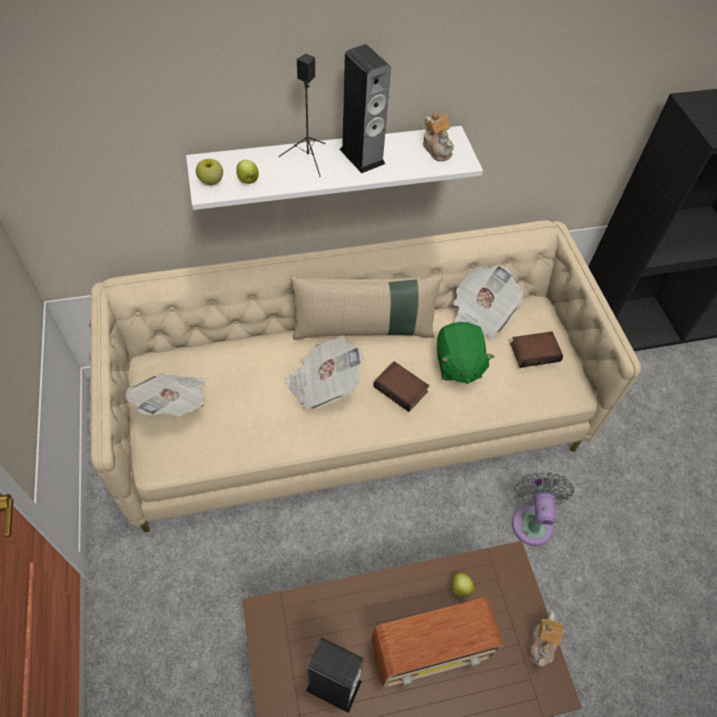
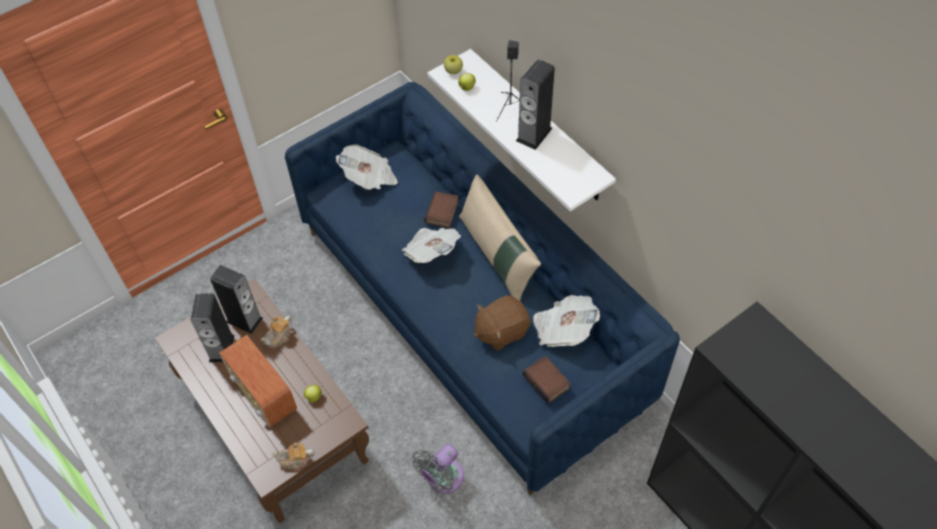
camera: 70 degrees right, 0 degrees up
(303, 637) = (244, 320): none -> speaker
(354, 415) = (470, 315): beige sofa -> blue sofa
(402, 388) = (455, 302): book -> book (443, 212)
(437, 149) = (574, 173): teapot -> teapot (279, 337)
(458, 364) = (501, 331): green plush toy -> brown plush toy
(532, 521) = (442, 479): grey fan -> grey fan turned 150 degrees clockwise

